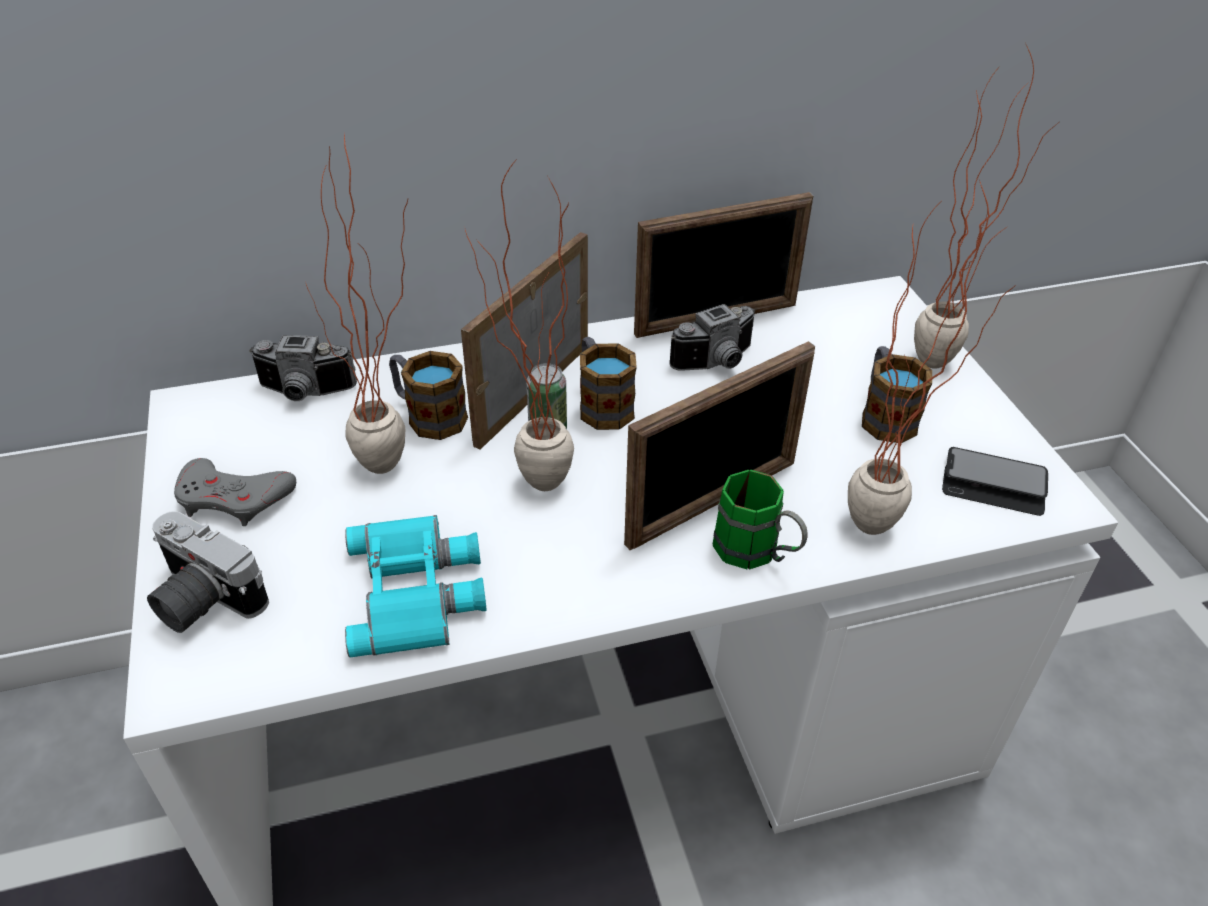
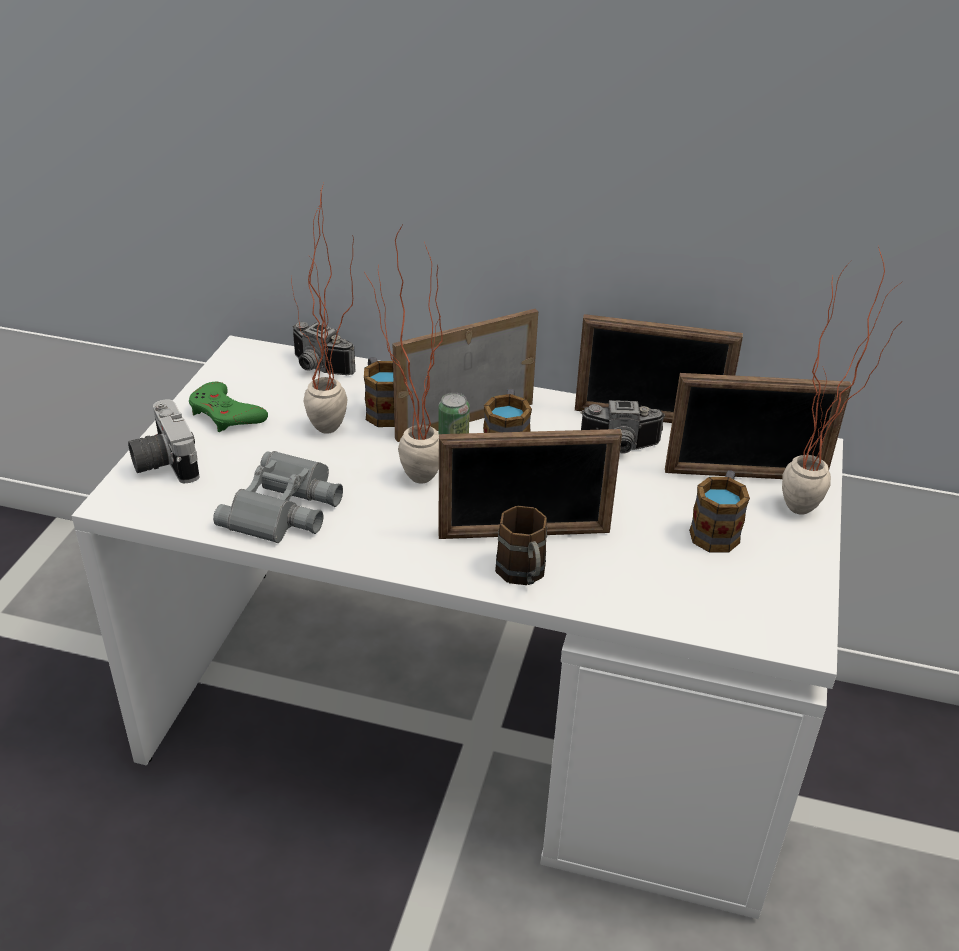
camera: 30 degrees right, 5 degrees down
(234, 498) = (226, 414): grey game controller -> green game controller
(418, 591) = (286, 507): turquoise binoculars -> grey binoculars
(757, 553) = (524, 576): green mug -> brown mug
(856, 347) = (745, 476): none -> picture frame
(888, 524) = (641, 598): potted plant -> none
(994, 484) = (756, 607): phone -> none

